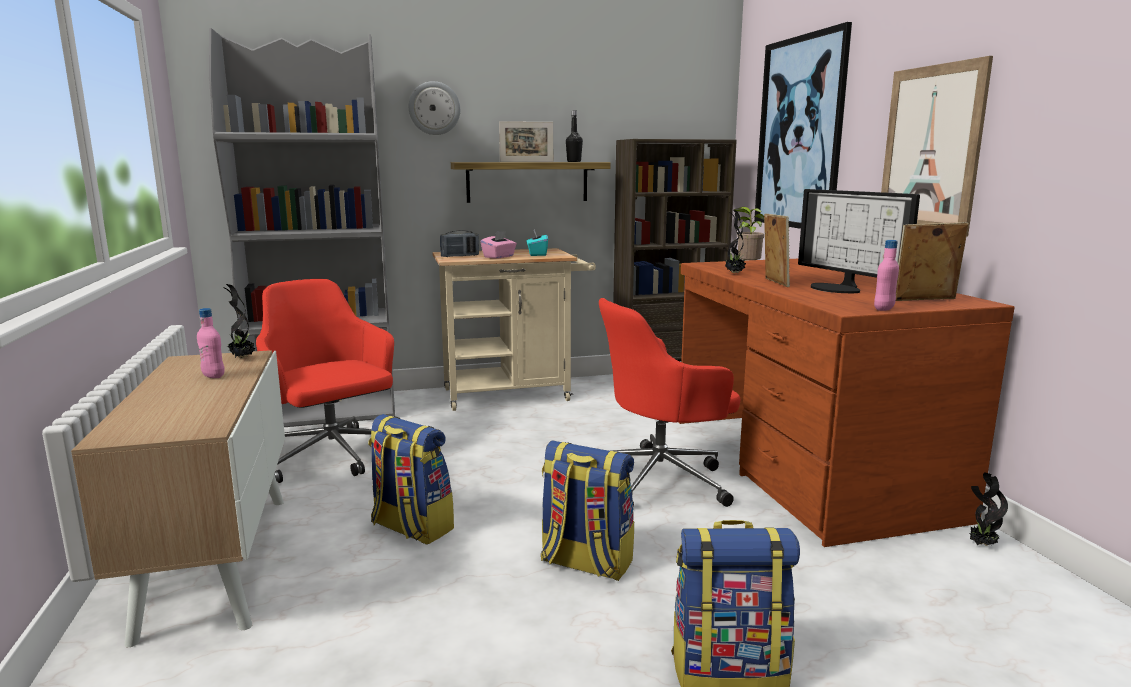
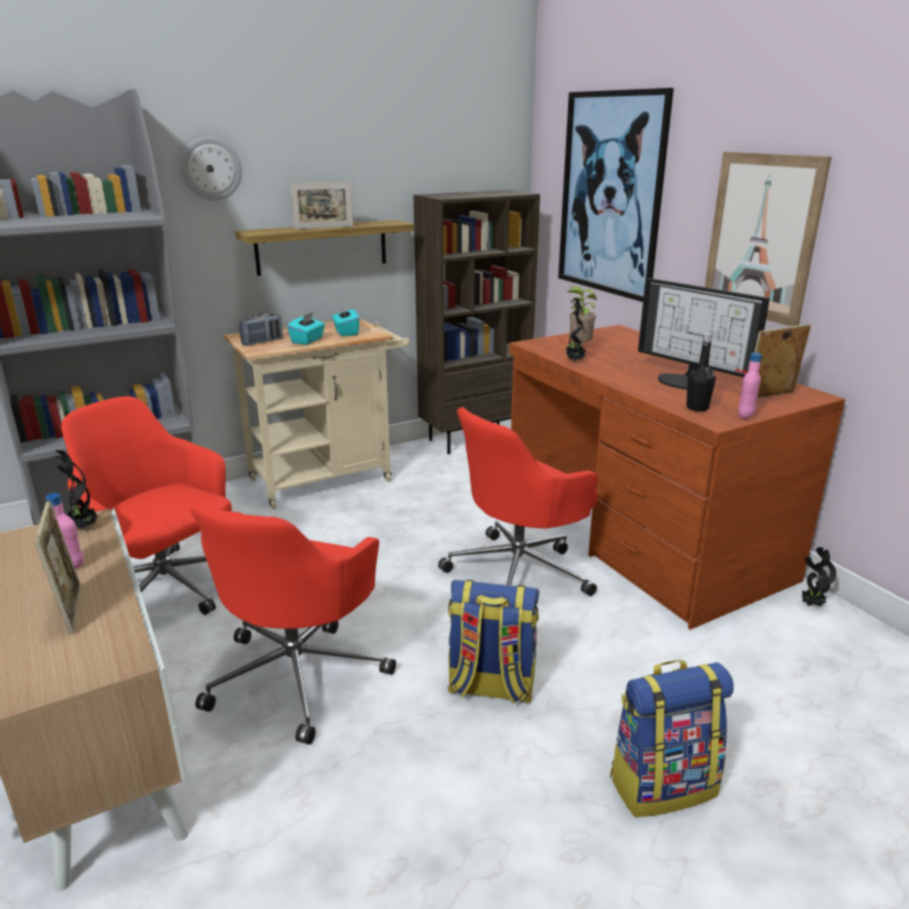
camera: 15 degrees left, 10 degrees up
(411, 528) = (299, 674): backpack -> red office chair
(499, 257) = (308, 340): pink tissue box -> turquoise tissue box
(574, 161) = (372, 223): black bottle -> black bottle (697, 408)
(774, 283) = (622, 375): picture frame -> picture frame (71, 609)

